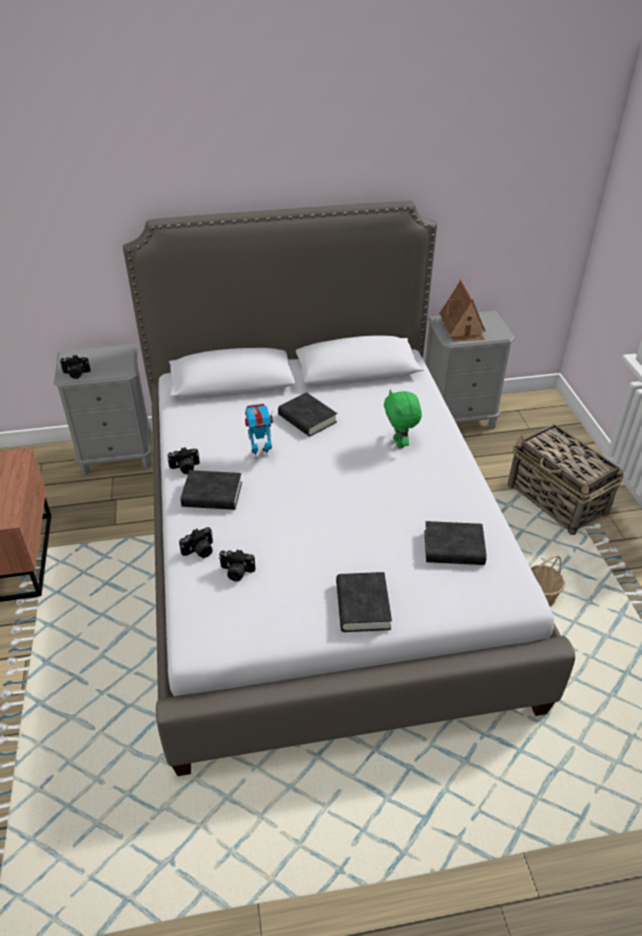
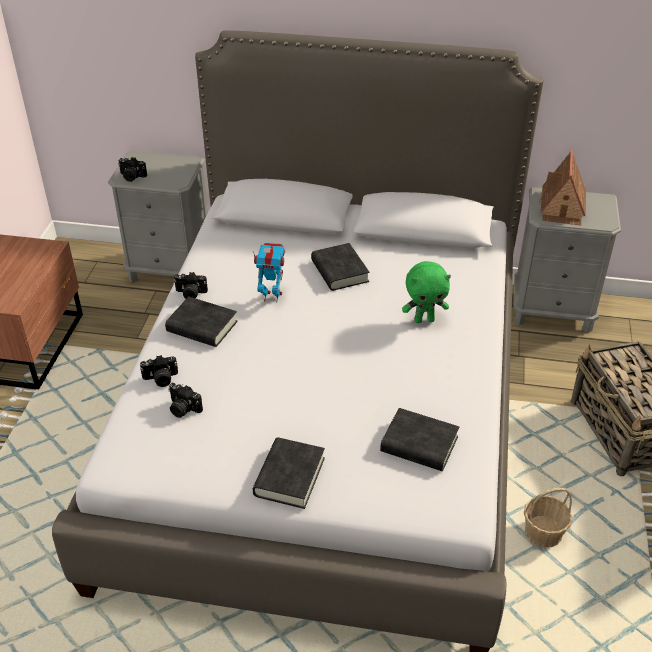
camera: 20 degrees right, 0 degrees up
(400, 443) = (424, 319): green plush toy -> green plush toy turned 105 degrees counterclockwise

